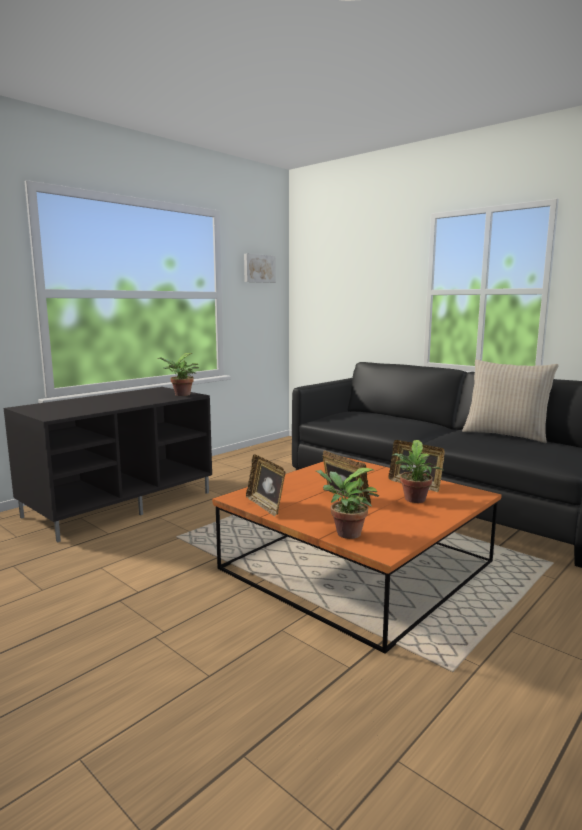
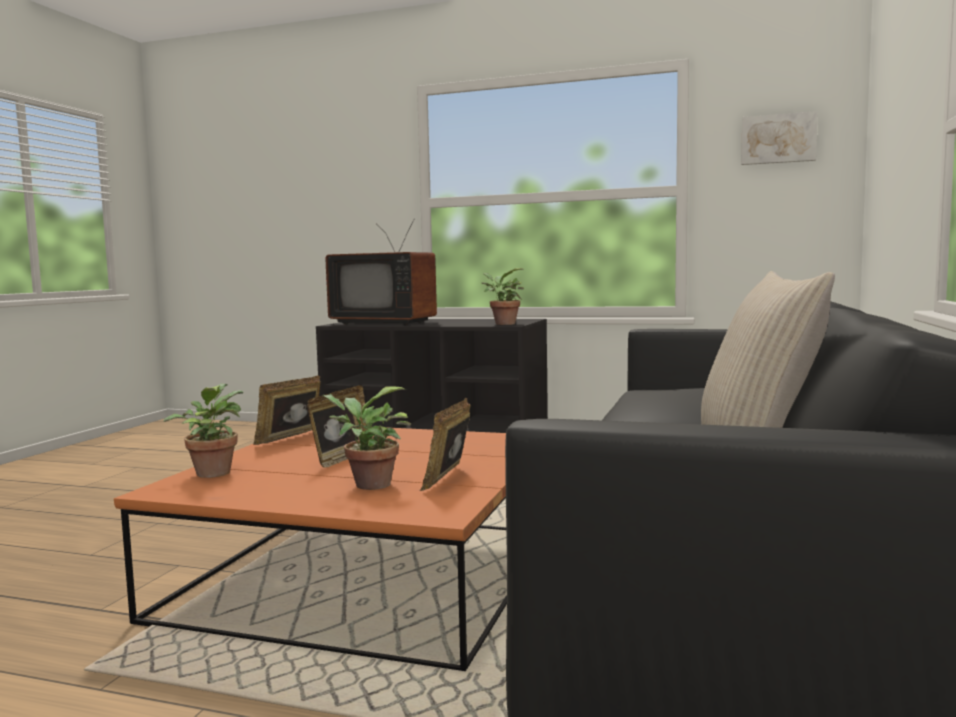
camera: 65 degrees right, 5 degrees down
(82, 408) = (386, 323): none -> television

